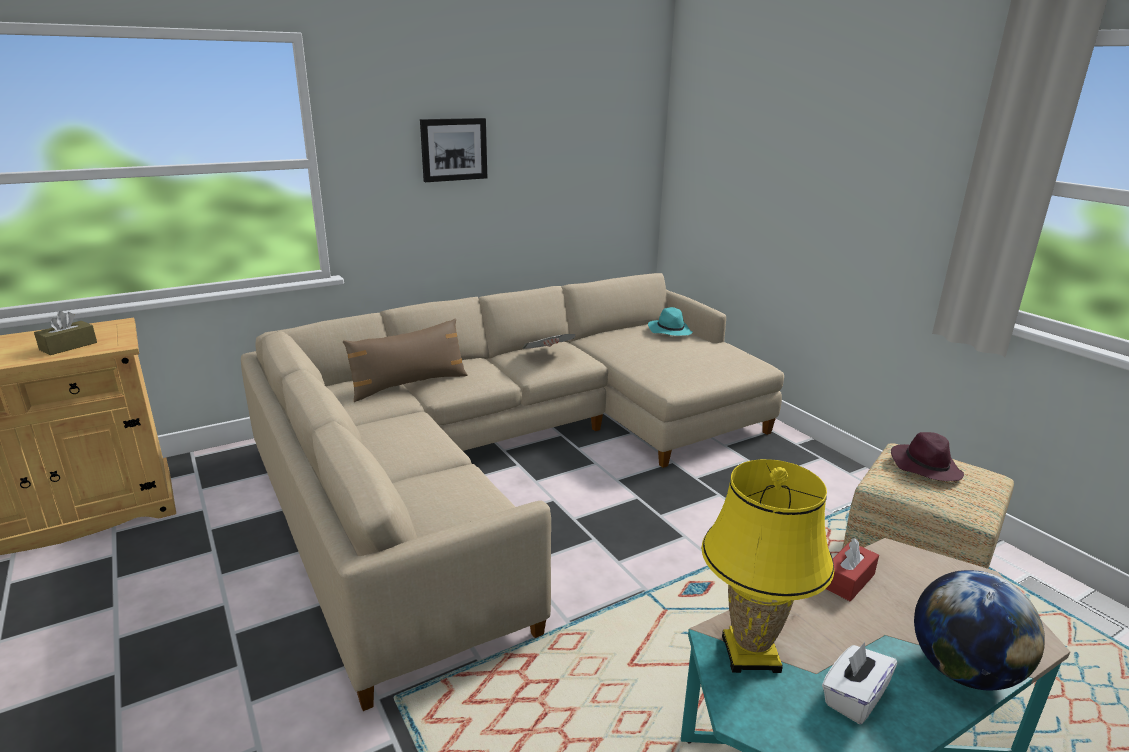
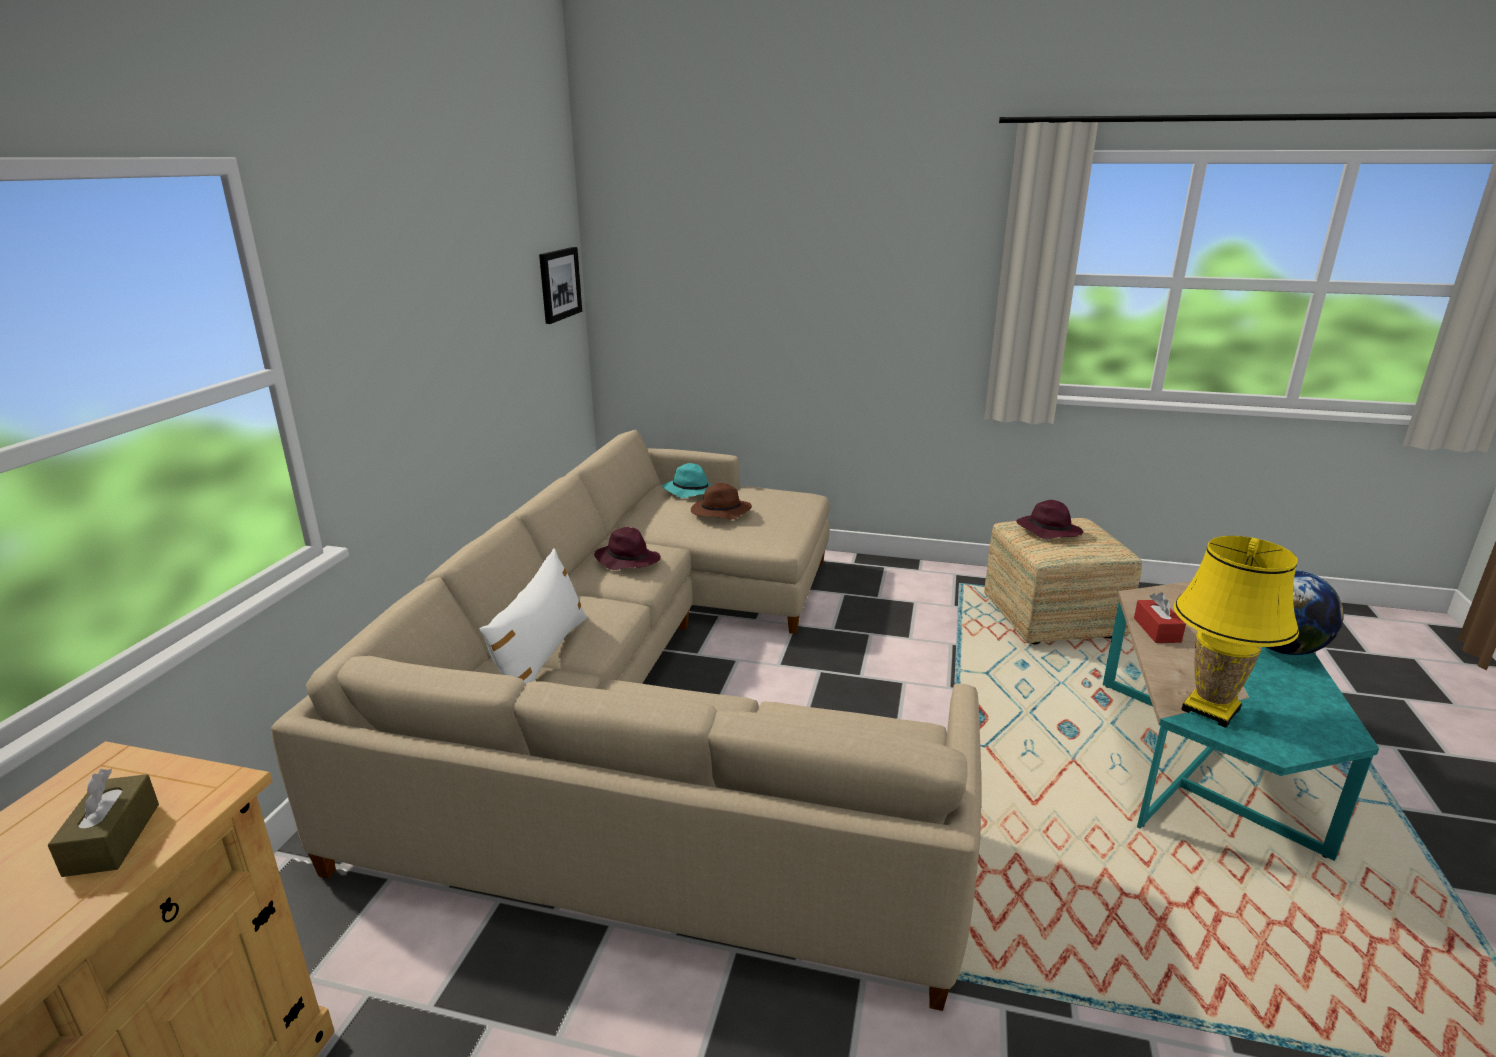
camera: 45 degrees left, 0 degrees up
(409, 384) = (541, 658): brown pillow -> white pillow
(453, 149) = (423, 319): picture -> picture (559, 284)
(548, 355) = (627, 560): newspaper -> purple hat
(660, 350) = (720, 512): none -> brown hat
(853, 697) = (1283, 698): white tissue box -> none

